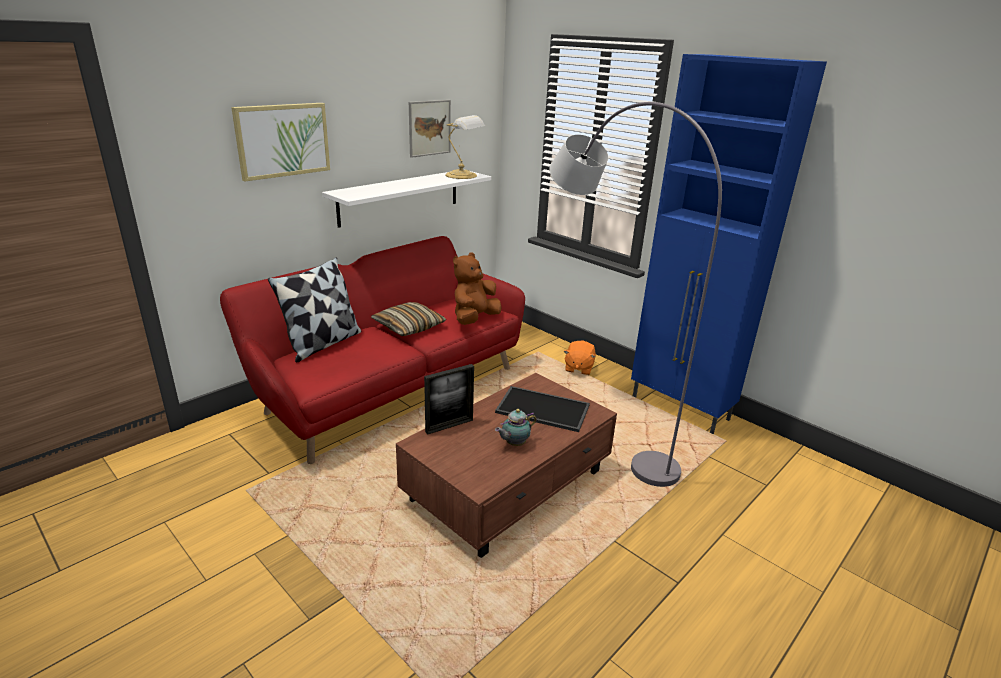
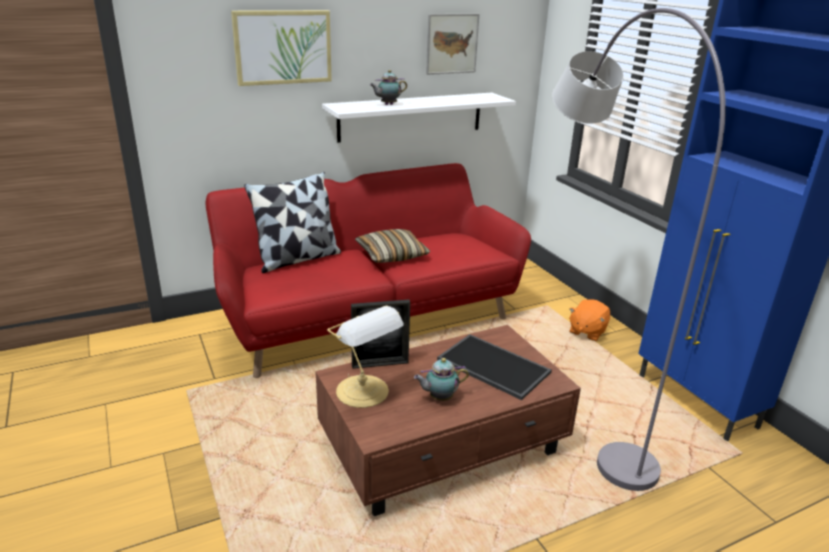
camera: 20 degrees right, 0 degrees up
(385, 188) = (387, 104): none -> teapot
(463, 175) = (484, 98): table lamp -> table lamp (364, 392)
(474, 319) = (465, 256): brown plush toy -> none

